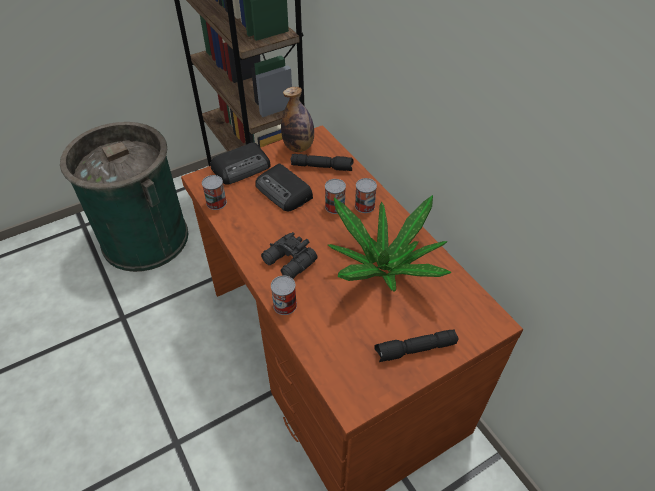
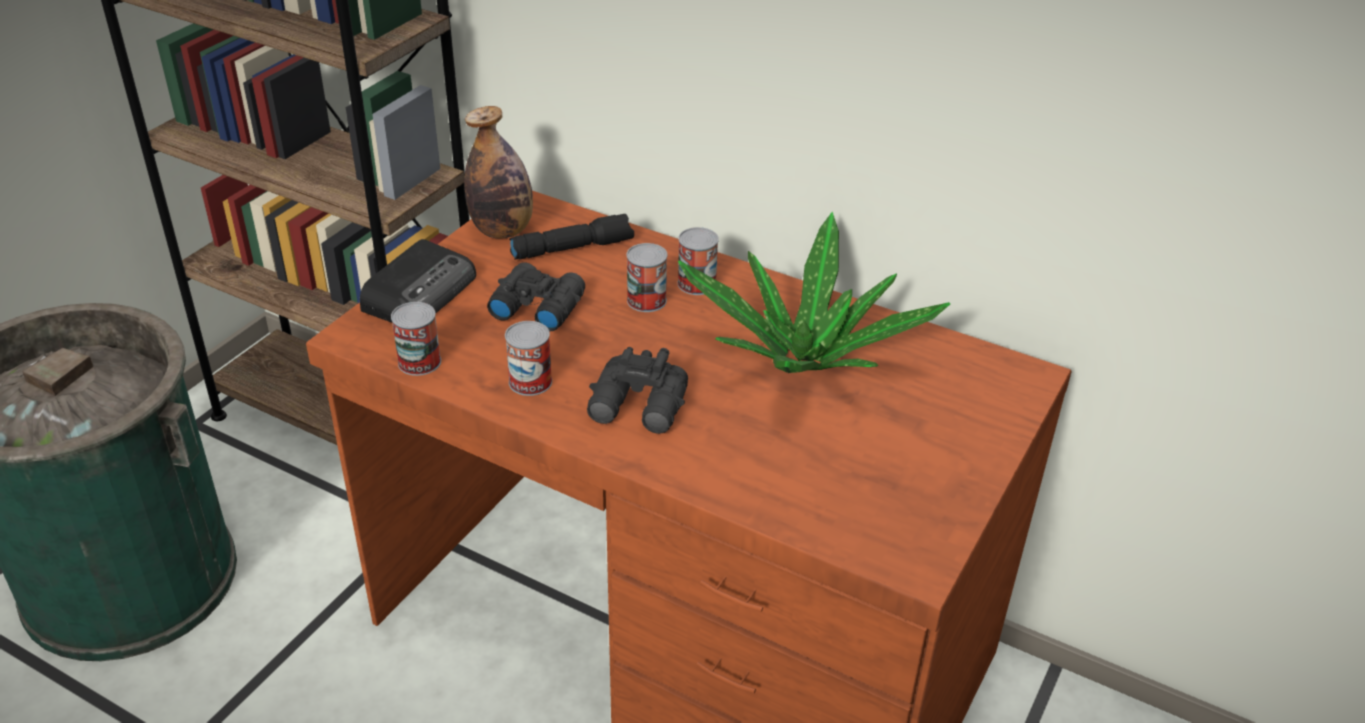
camera: 30 degrees left, 10 degrees down
(284, 192) = (536, 306): radio -> black binoculars
(285, 305) = (686, 472): can -> can (530, 382)
(415, 350) = (947, 455): black flashlight -> none

